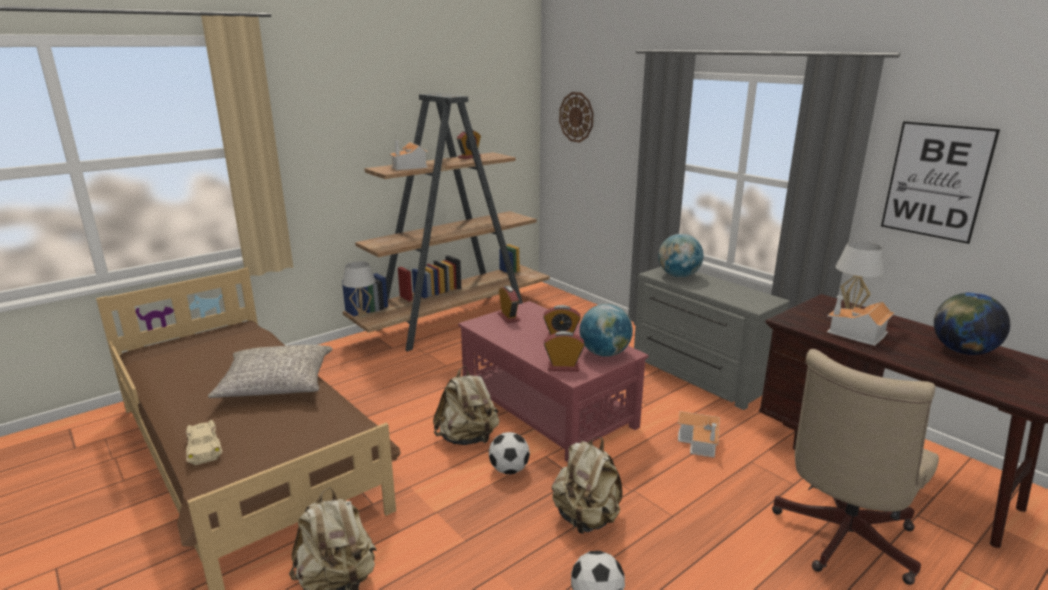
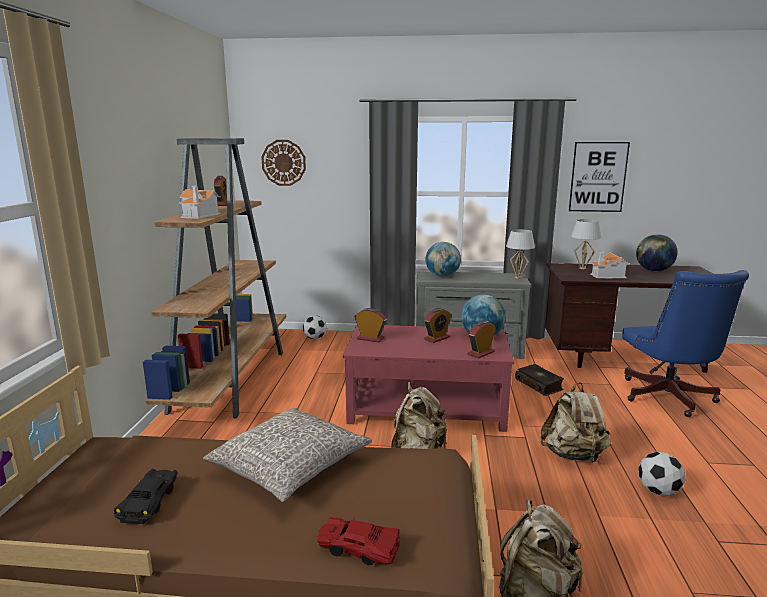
camera: 45 degrees left, 5 degrees down
(195, 368) = (150, 502): none -> black toy car
(204, 448) = (358, 548): beige toy car -> red toy car
(362, 315) = (177, 395): white table lamp -> white table lamp (518, 277)
(509, 470) = (482, 455): football -> football (315, 338)
(700, 442) = (539, 385): toy house -> book
(840, 540) = (668, 399): beige office chair -> blue office chair

